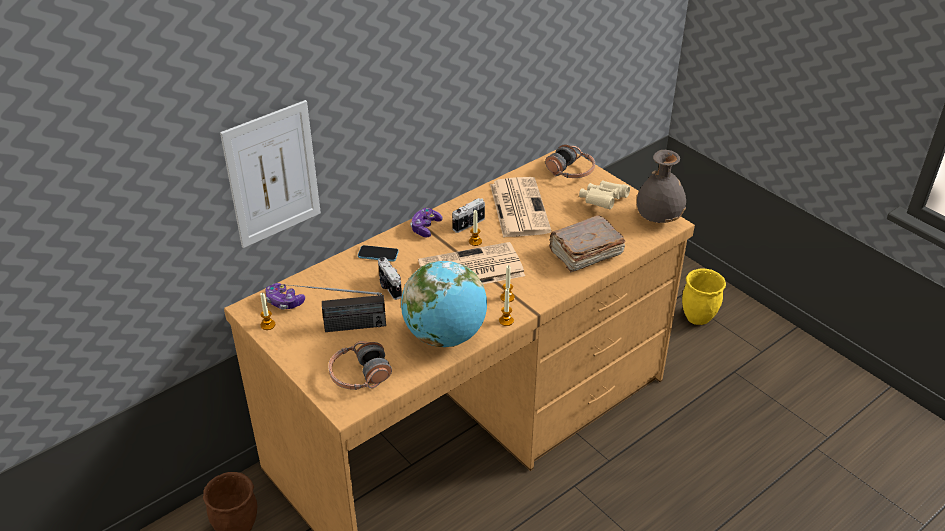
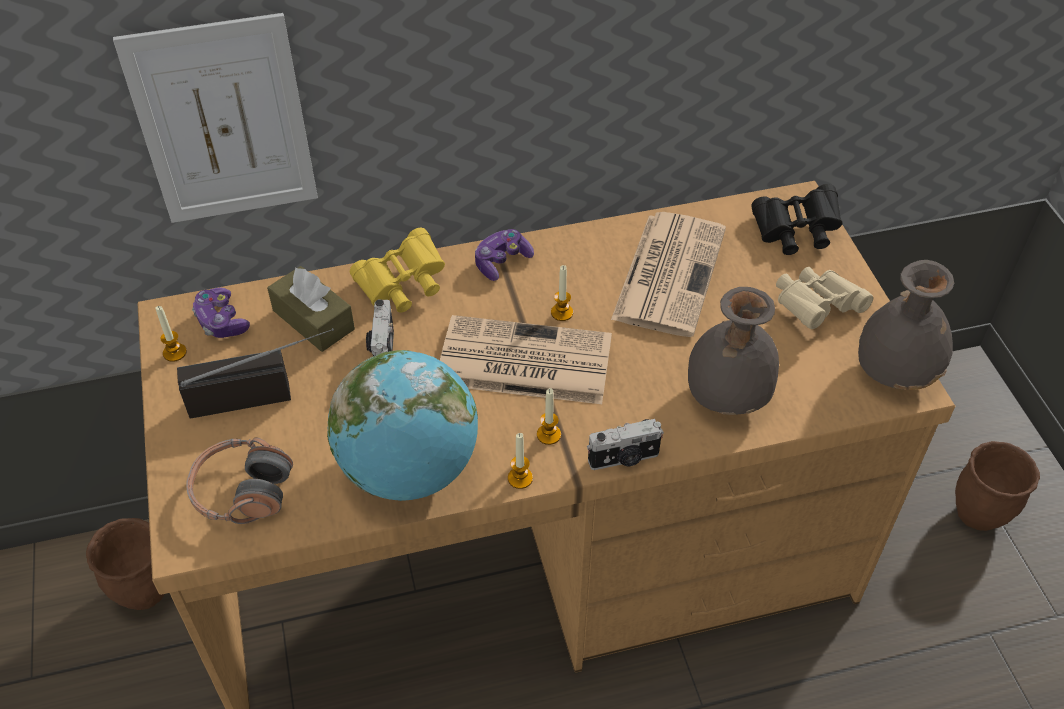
camera: 25 degrees right, 10 degrees up
(338, 285) = (313, 320): none -> brown tissue box
(338, 327) = (267, 393): radio -> radio turned 150 degrees clockwise
(378, 254) = (402, 286): phone -> yellow binoculars
(469, 224) = (572, 278): camera -> camera (624, 459)
(570, 171) = (795, 232): headphones -> black binoculars
(584, 253) = (725, 397): brown book -> grey vase
(698, 318) = (978, 516): yellow planter -> brown planter

